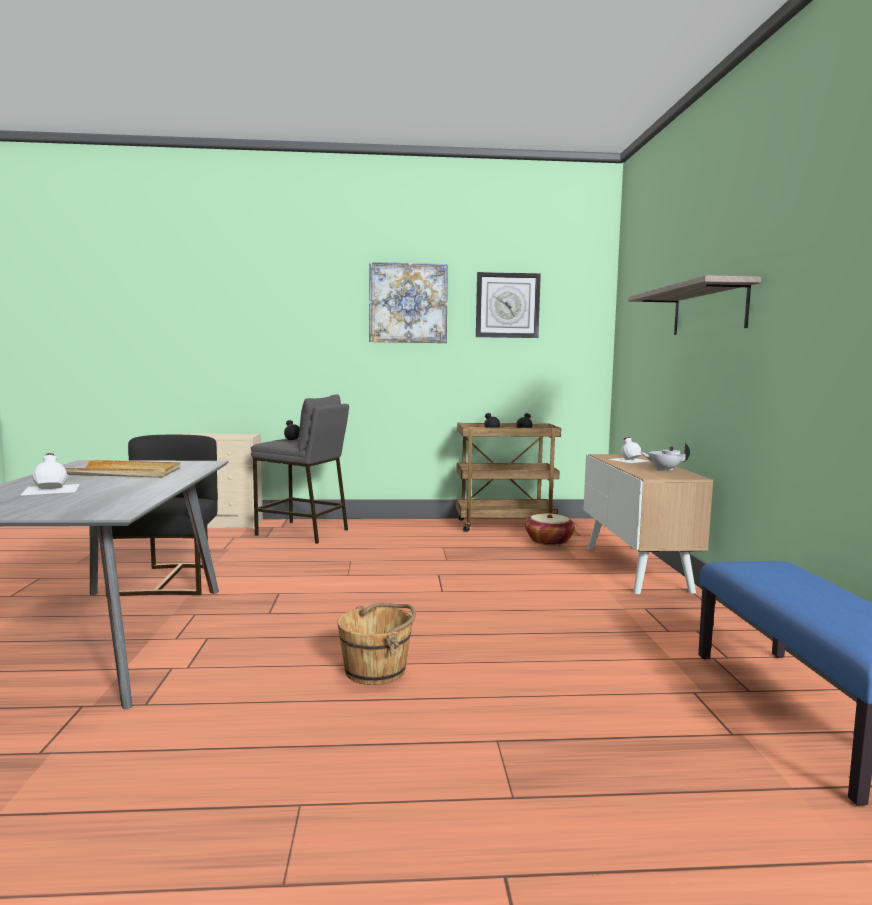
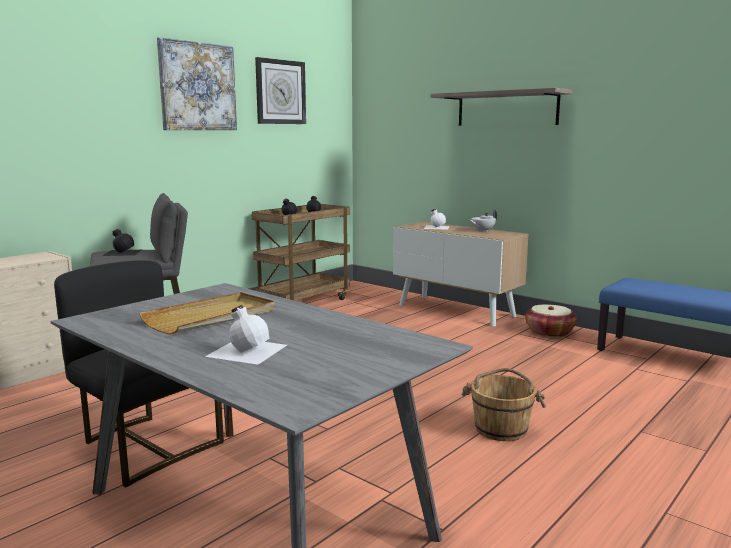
camera: 45 degrees left, 5 degrees up
(549, 541) = (364, 306): basket -> basket (549, 332)

